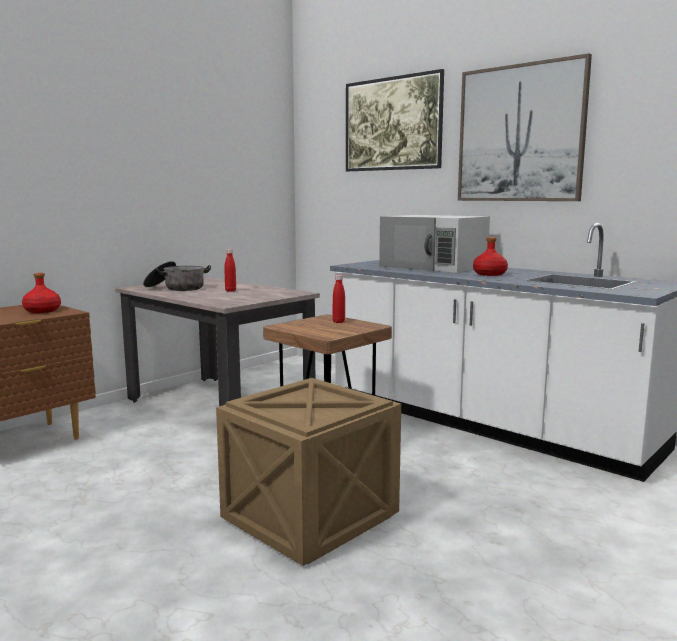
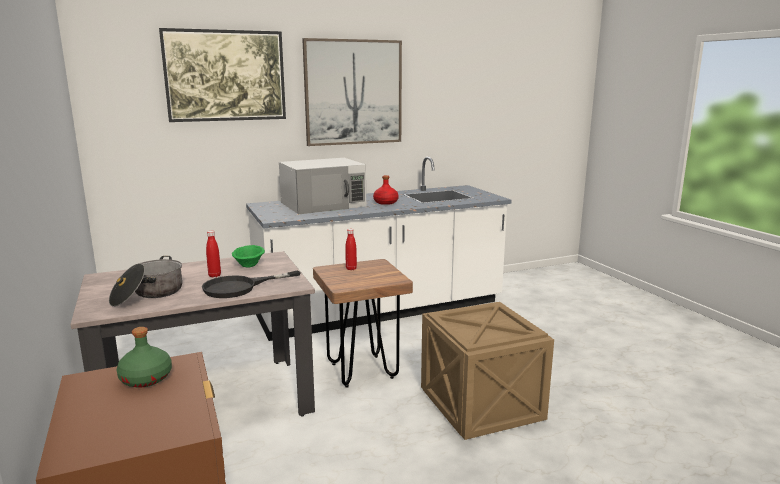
camera: 65 degrees left, 5 degrees up
(42, 311) = (146, 379): red bottle -> green bottle
(208, 297) = (239, 287): none -> black frying pan
(265, 292) = (249, 265): none -> green bowl

